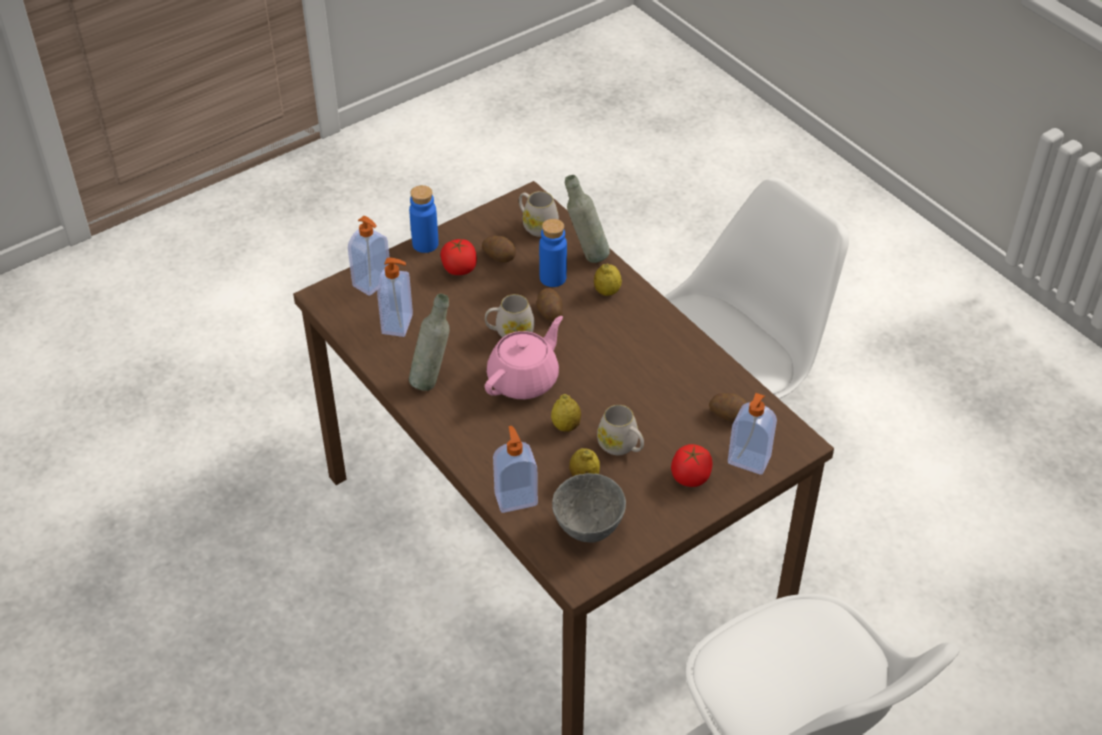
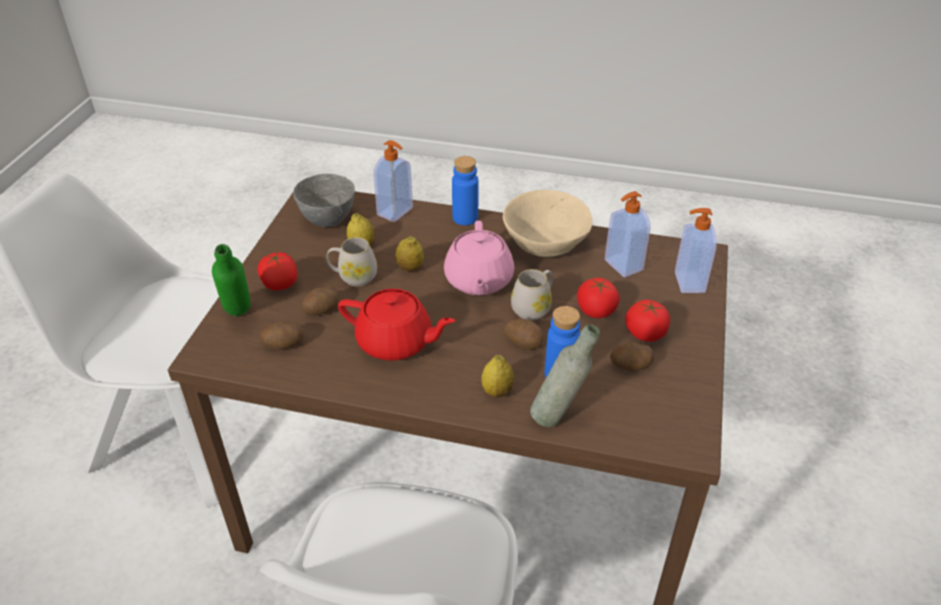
camera: 140 degrees right, 5 degrees down
(425, 244) = (704, 337): blue bottle -> blue bottle (465, 218)
(432, 379) = (544, 245): grey bottle -> beige bowl
(469, 303) = (596, 310): none -> tomato
(536, 225) = (643, 419): white mug -> none
(641, 366) = (396, 342): none -> red teapot
(674, 428) = (322, 310): none -> potato
(748, 461) = (239, 318): soap dispenser -> green bottle

